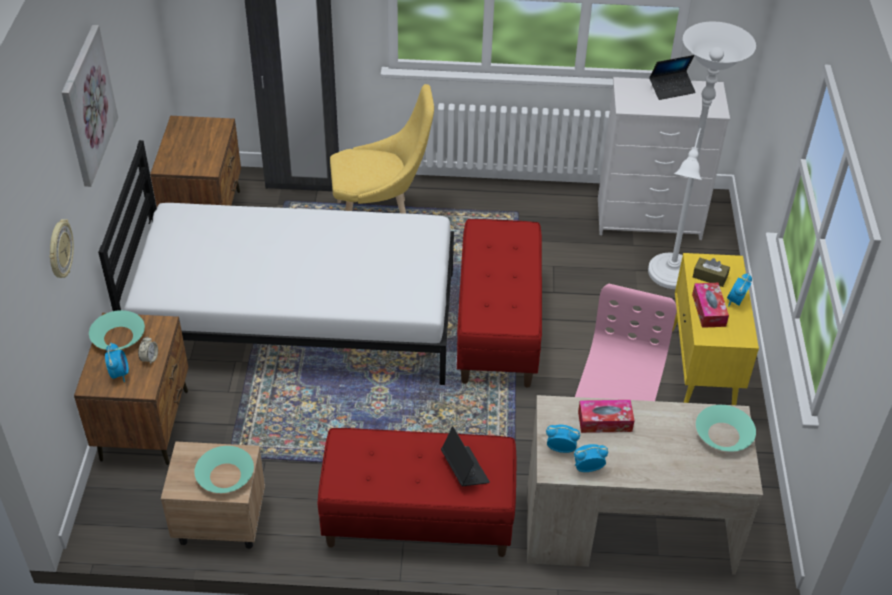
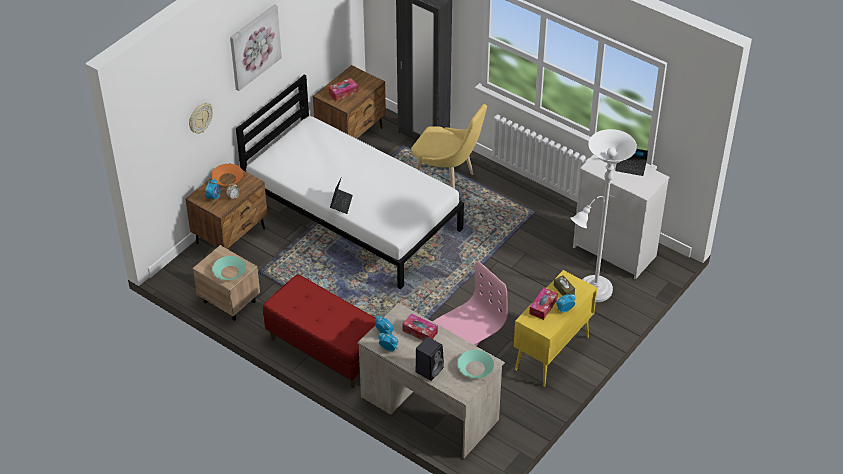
camera: 35 degrees right, 0 degrees up
(118, 336) = (227, 178): turquoise bowl -> orange bowl
(190, 153) = (343, 92): none -> tissue box
(464, 469) = (344, 325): laptop -> laptop (341, 203)
(497, 328) = (458, 272): red bench -> none
(669, 469) = (429, 369): none -> black speaker

